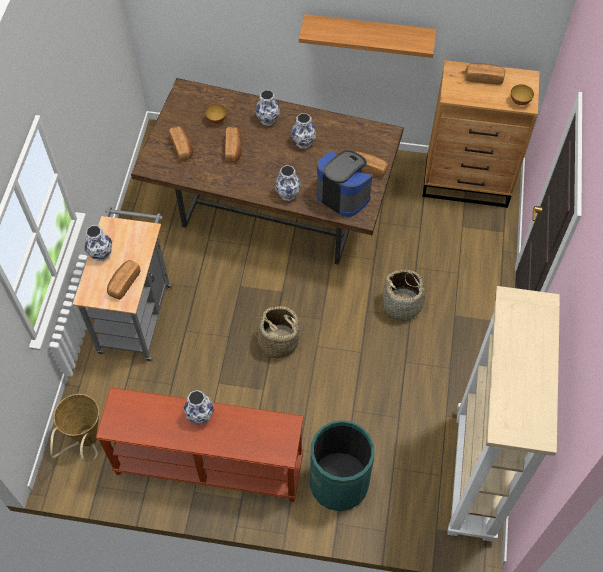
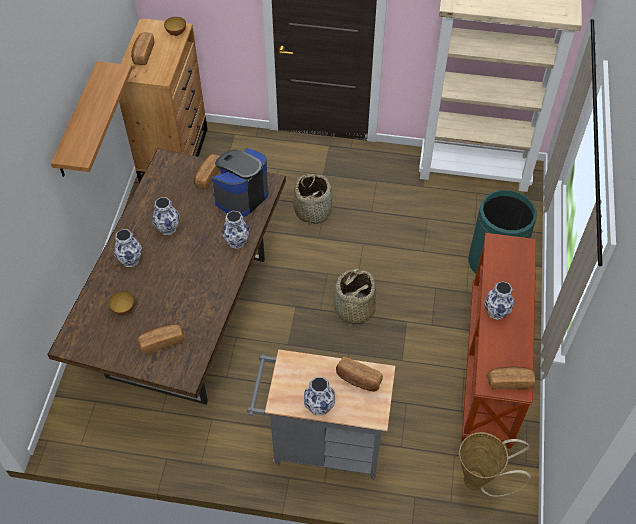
camera: 90 degrees left, 5 degrees down
(234, 149) = (169, 291): bread -> bread (509, 381)

